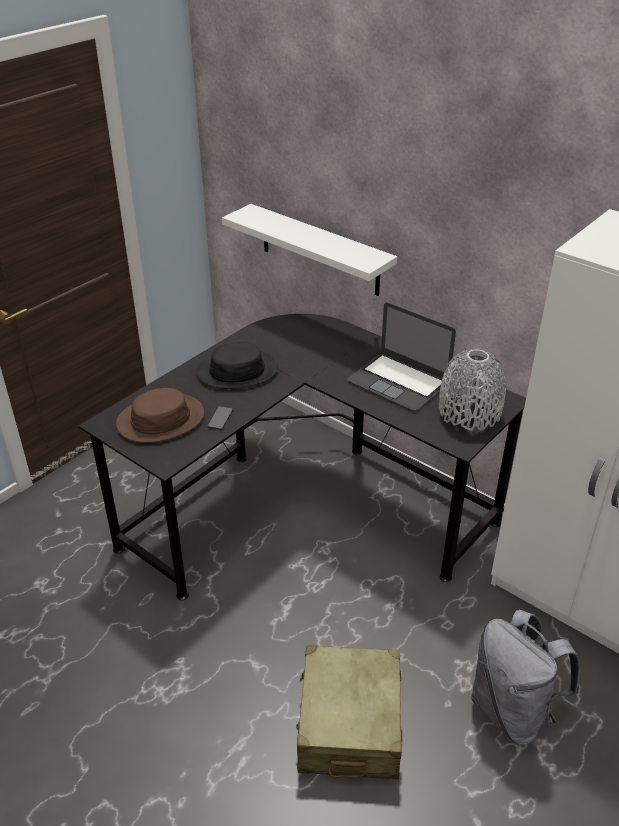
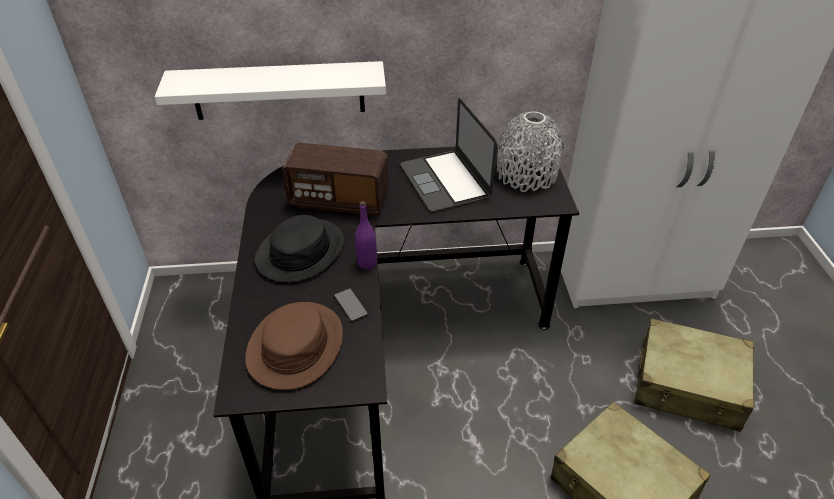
camera: 45 degrees left, 5 degrees up
(265, 401) = (367, 263): none -> purple bottle
(305, 354) = (339, 200): none -> radio
(398, 381) = (445, 180): laptop -> laptop turned 75 degrees clockwise
(512, 711) = (688, 386): grey backpack -> beige suitcase

